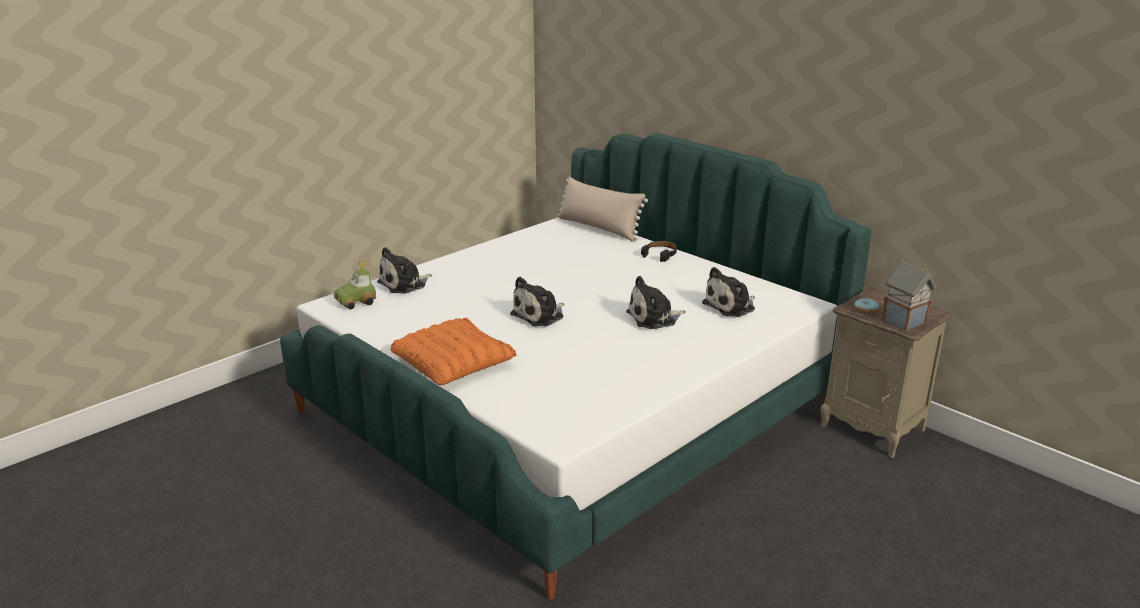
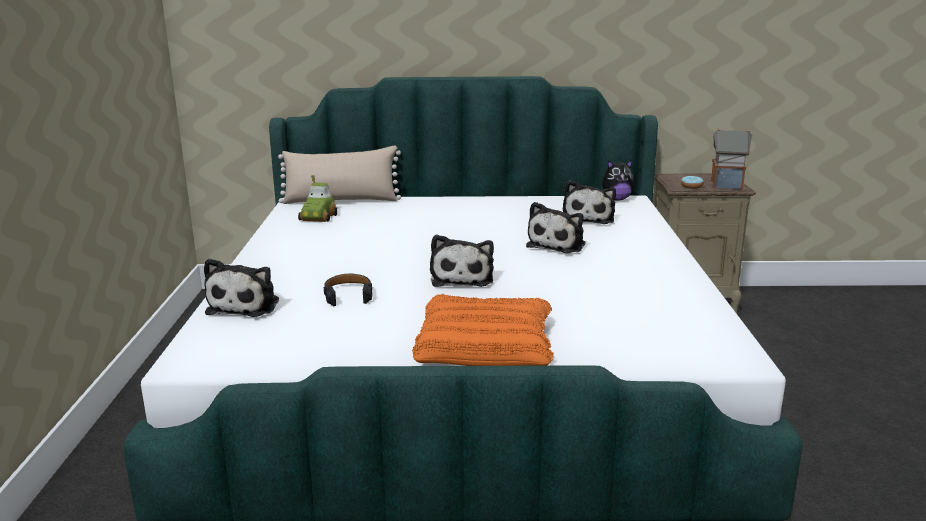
camera: 45 degrees left, 5 degrees down
(356, 302) = (225, 343): toy car -> toy car (318, 218)
(660, 254) = (445, 203): black headphones -> black headphones (348, 295)
(798, 299) = (616, 199): none -> plush toy

